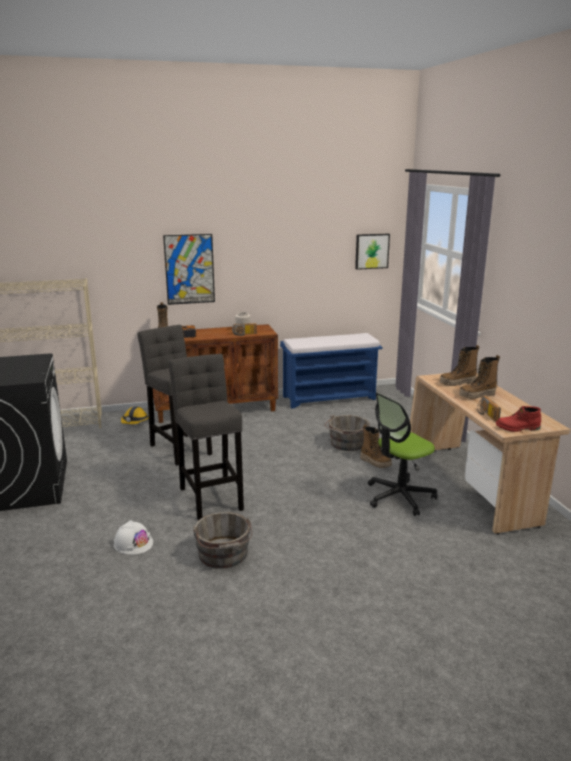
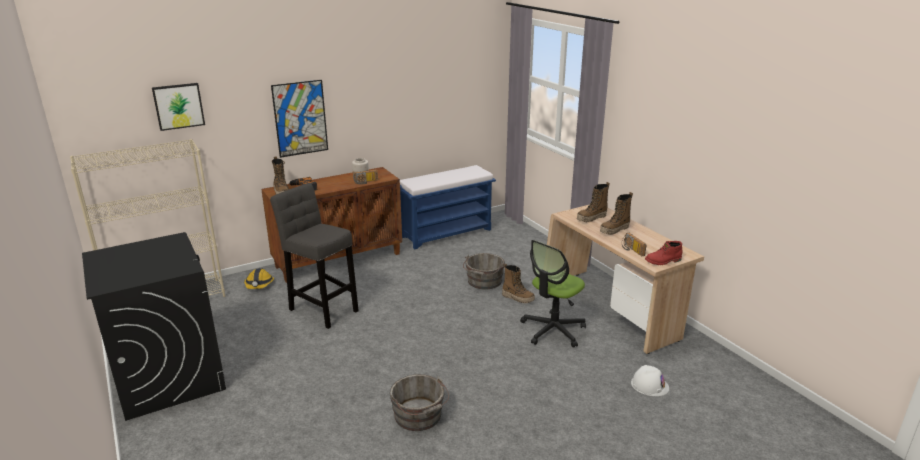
camera: 15 degrees left, 5 degrees up
(133, 543) = (325, 420): white hard hat -> white hard hat (649, 385)
(211, 496) = (378, 357): grey stool -> none
(371, 251) = (476, 84): picture -> picture (178, 106)

